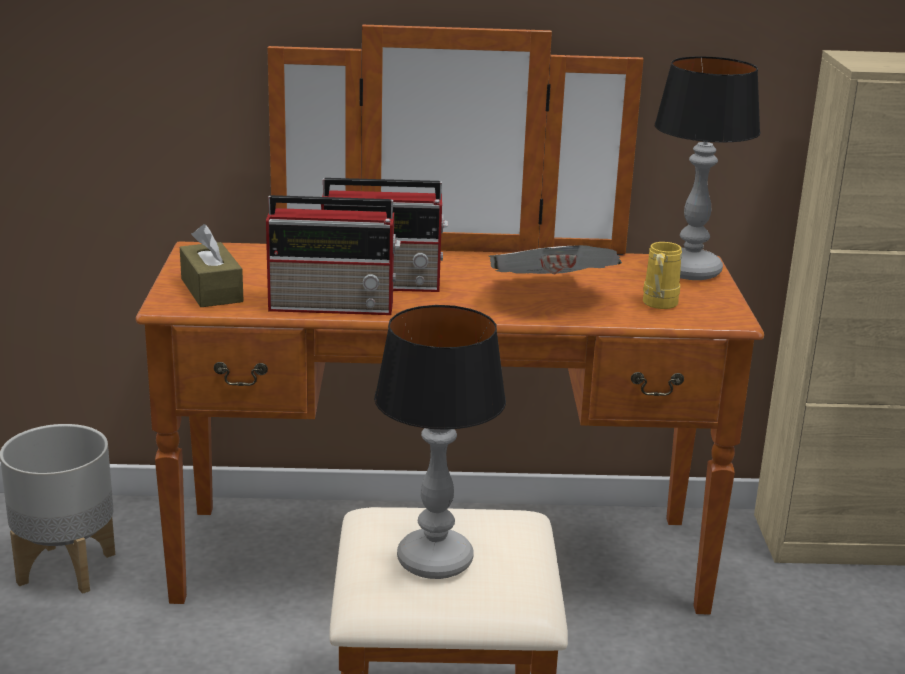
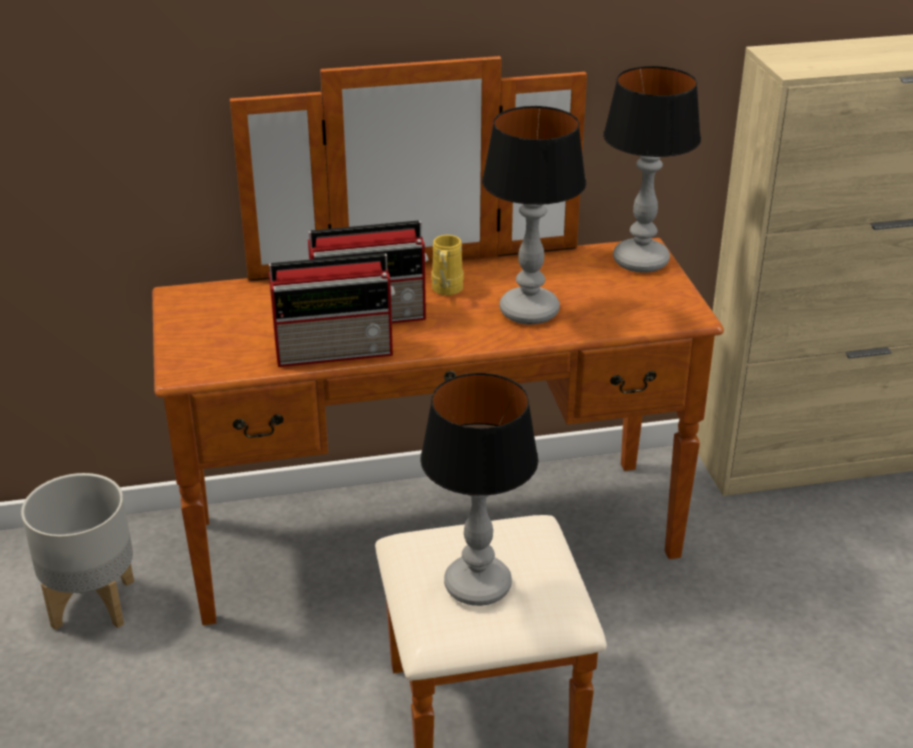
camera: 10 degrees left, 10 degrees up
(211, 290) = (214, 348): brown tissue box -> none
(551, 296) = (528, 311): newspaper -> table lamp
(658, 305) = (625, 309): yellow mug -> yellow mug (446, 291)

